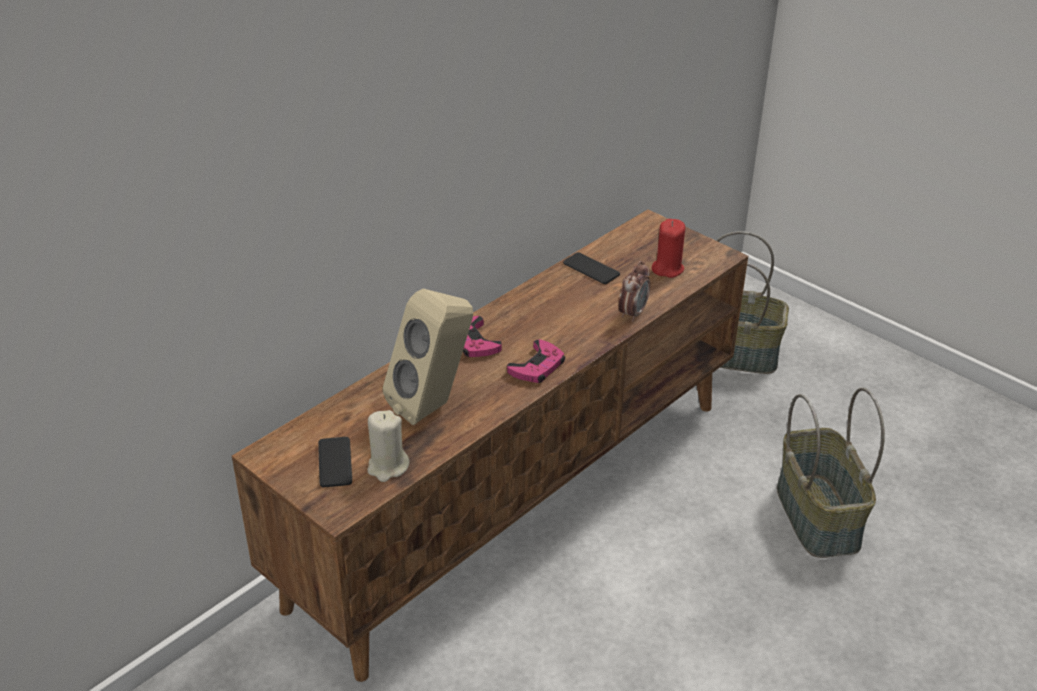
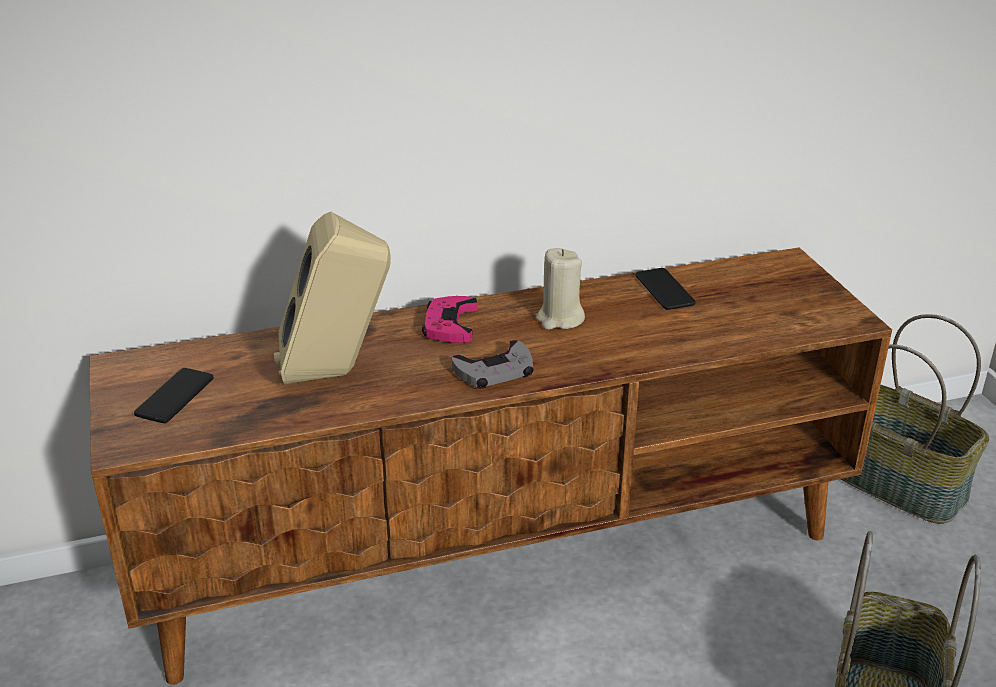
camera: 30 degrees right, 5 degrees down
(387, 467) = (221, 419): beige candle -> beige candle (559, 319)
(537, 367) = (495, 371): pink game controller -> grey game controller
(632, 313) = (670, 350): alarm clock -> none
(667, 269) = (764, 315): red candle -> none

